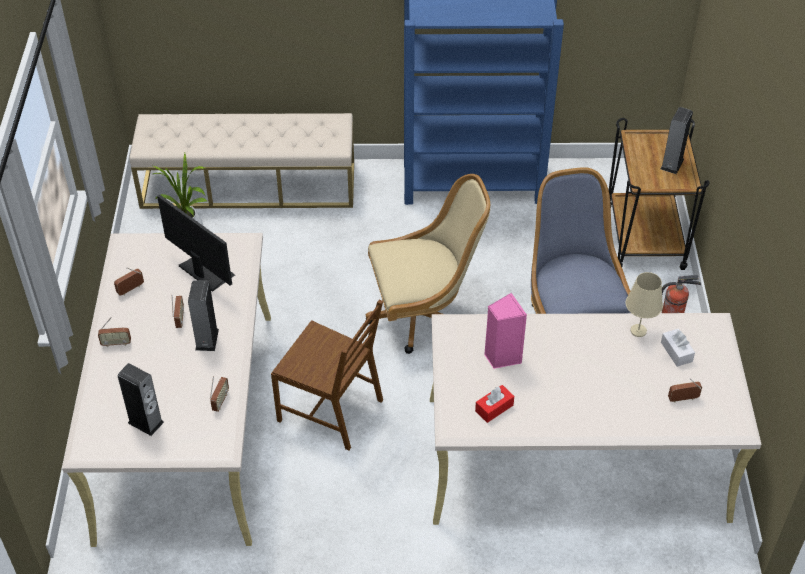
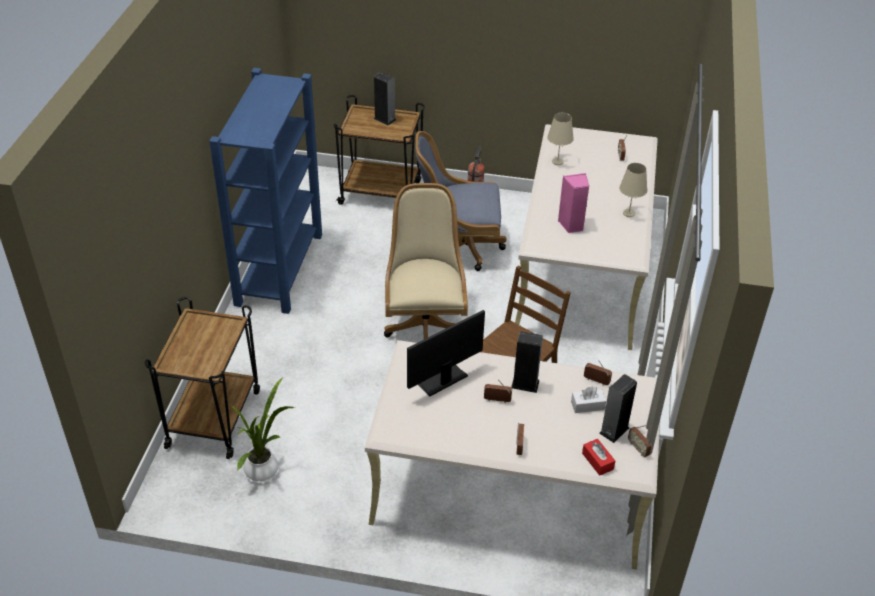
camera: 80 degrees left, 5 degrees down
(131, 289) = (451, 432): radio -> radio (638, 448)
(249, 185) = (214, 417): beige bench -> brown cart
(494, 408) = (619, 237): red tissue box -> red tissue box (597, 461)
(550, 415) = (629, 213): none -> beige table lamp
(676, 352) = (579, 150): white tissue box -> white tissue box (587, 405)

